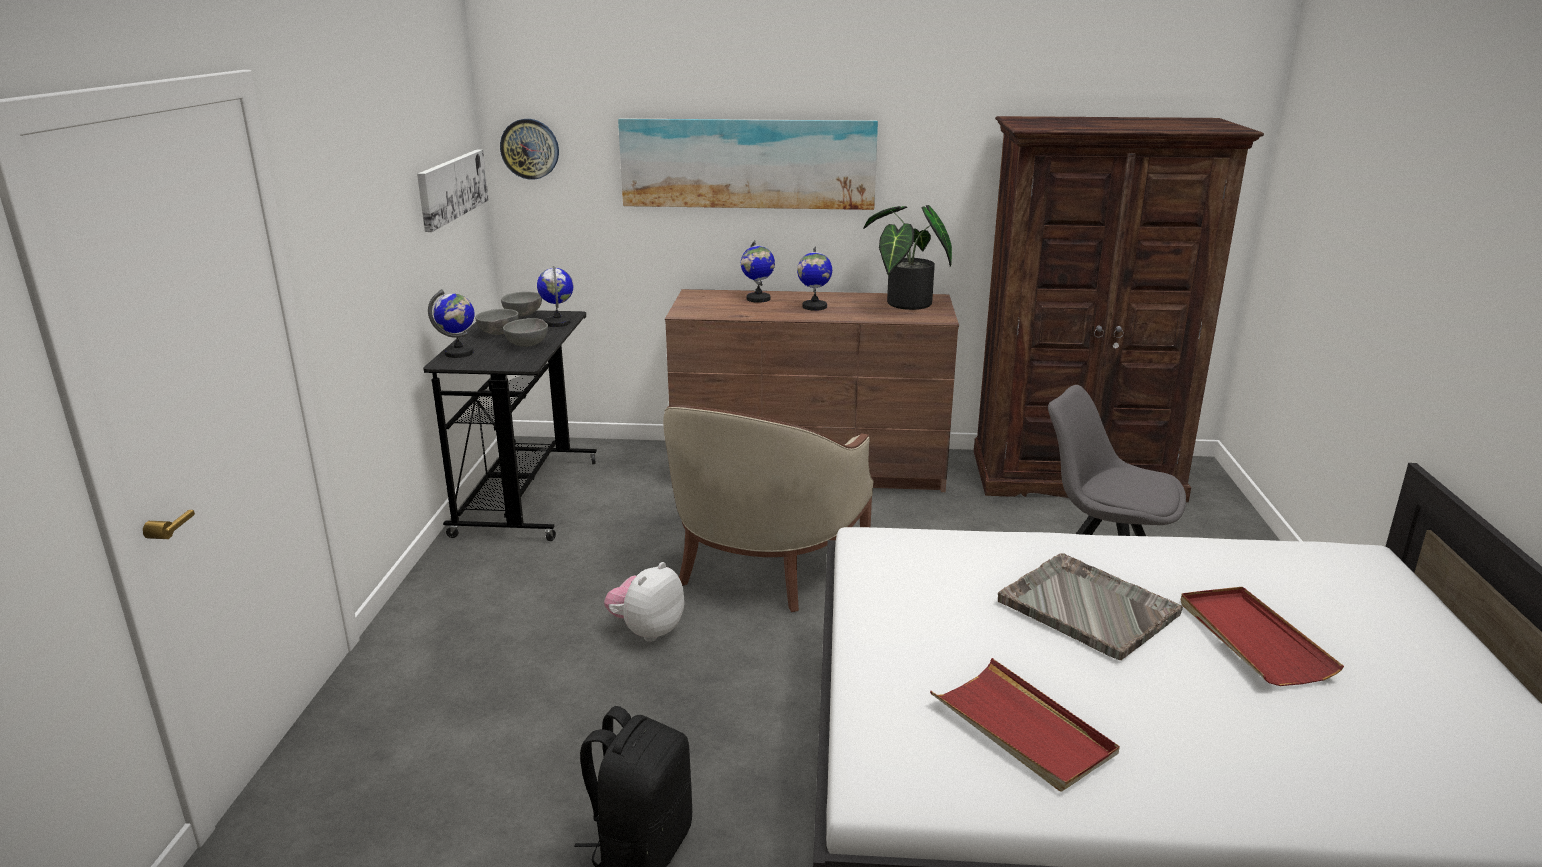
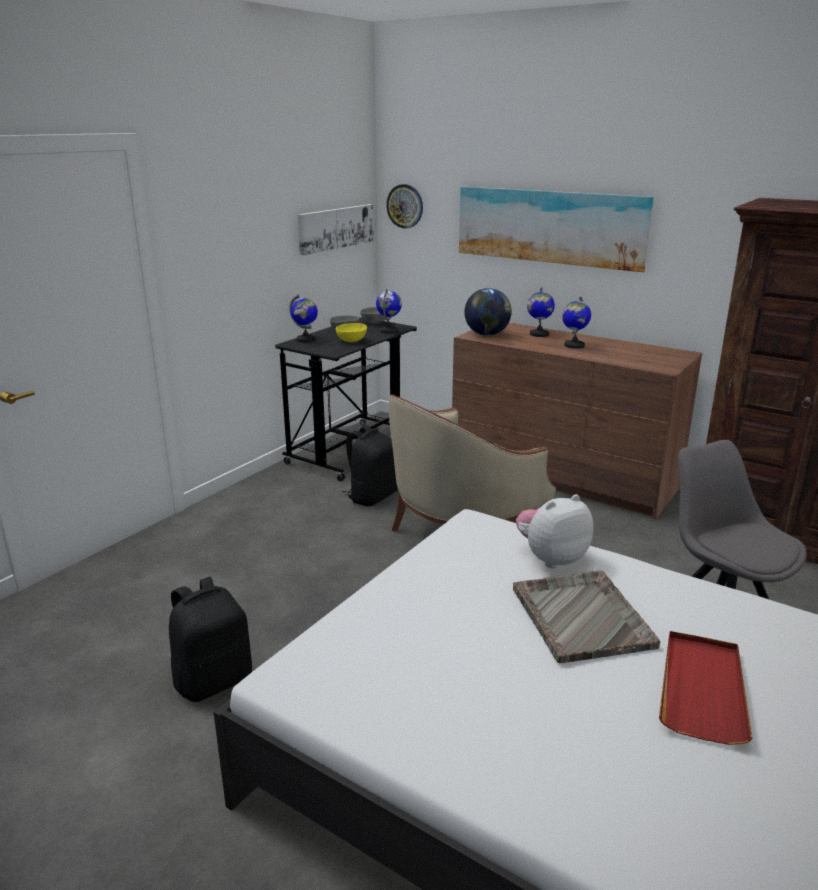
camera: 30 degrees right, 0 degrees up
(528, 344) = (352, 341): grey bowl -> yellow bowl
(613, 550) = (372, 496): none -> black backpack
(647, 631) = (344, 552): plush toy -> plush toy (551, 558)
(699, 308) = (487, 334): none -> globe
(904, 305) = (650, 354): potted plant -> none
(1022, 729) = (421, 681): red tray -> none

